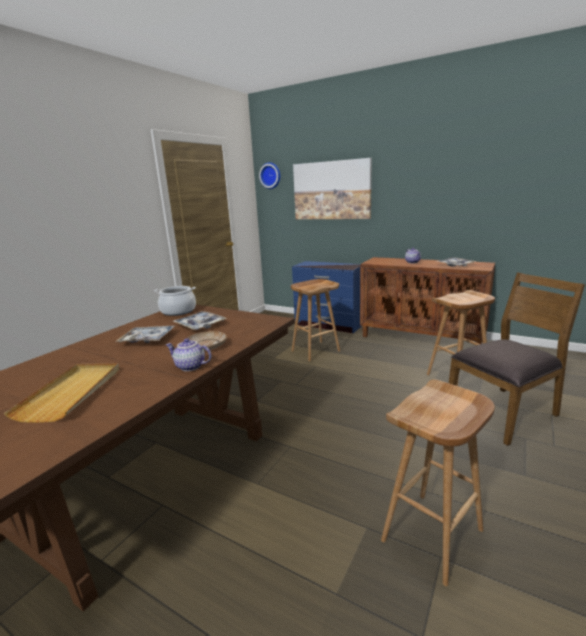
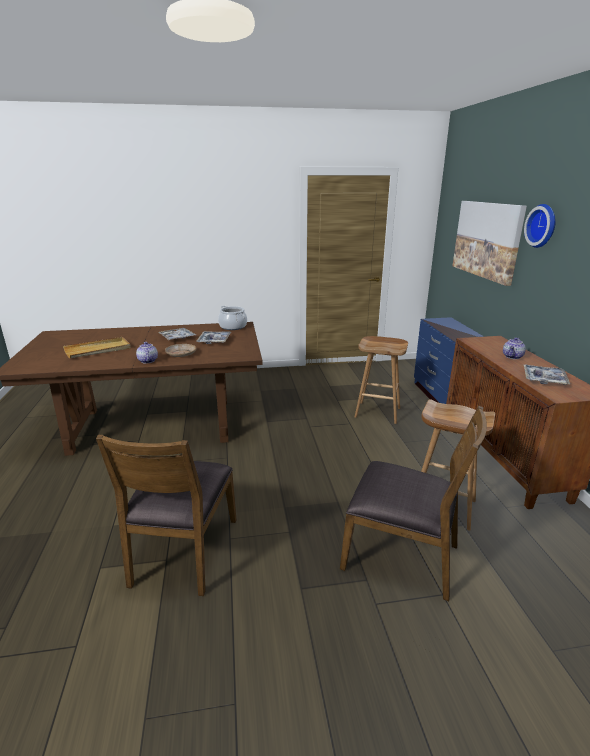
camera: 50 degrees right, 5 degrees up
(271, 175) = (448, 210): wall clock -> wall clock (543, 226)
(432, 536) = (183, 551): brown stool -> brown chair

